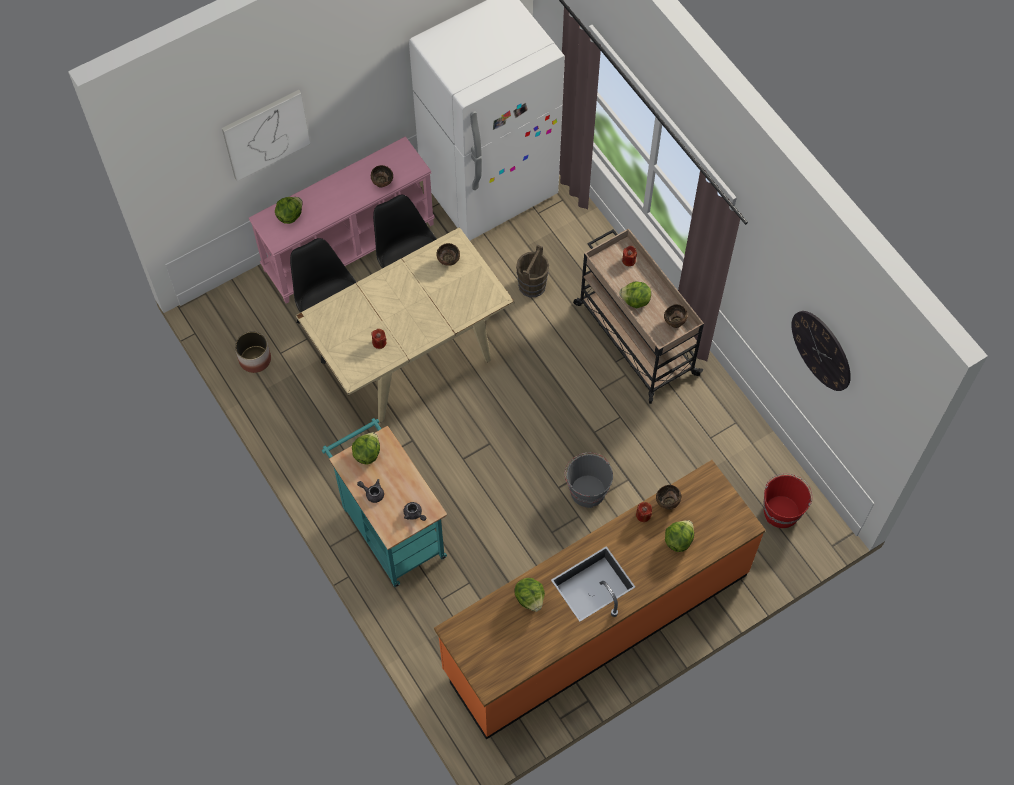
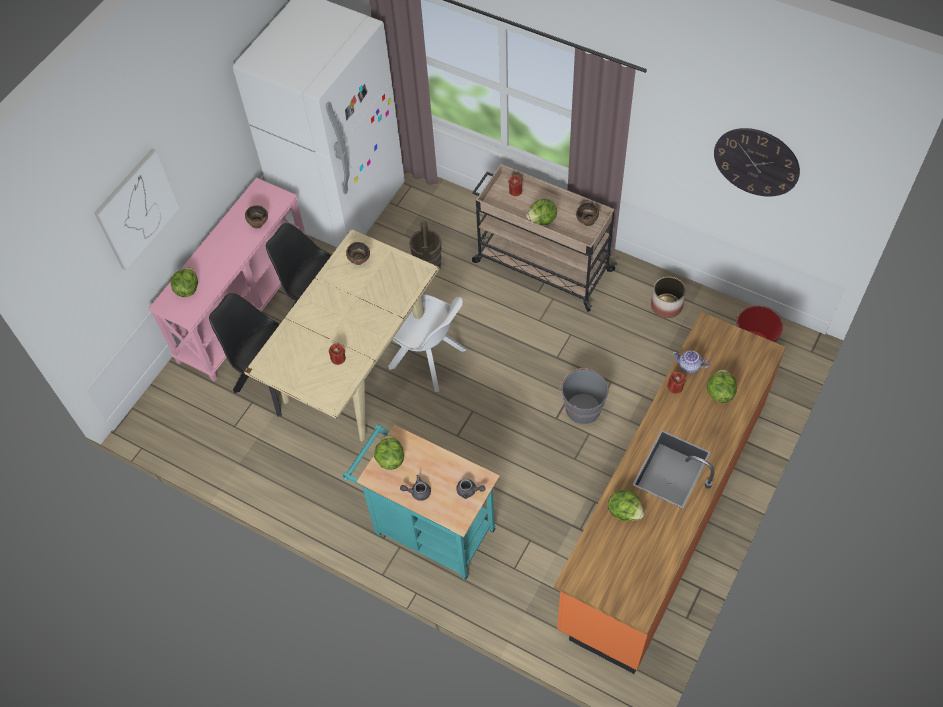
camera: 25 degrees left, 5 degrees down
(255, 359) = (212, 443): planter -> planter (666, 305)
(480, 377) = (429, 360): none -> white chair
(667, 503) = (688, 366): brown bowl -> teapot

